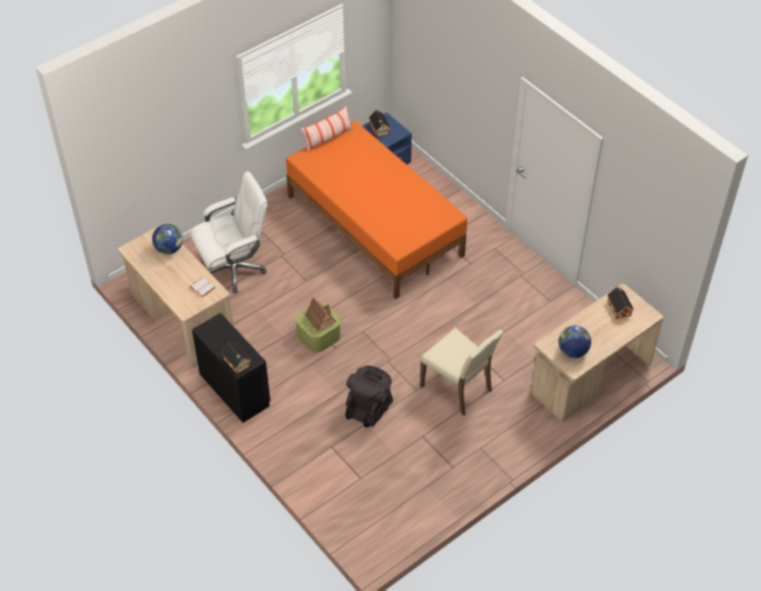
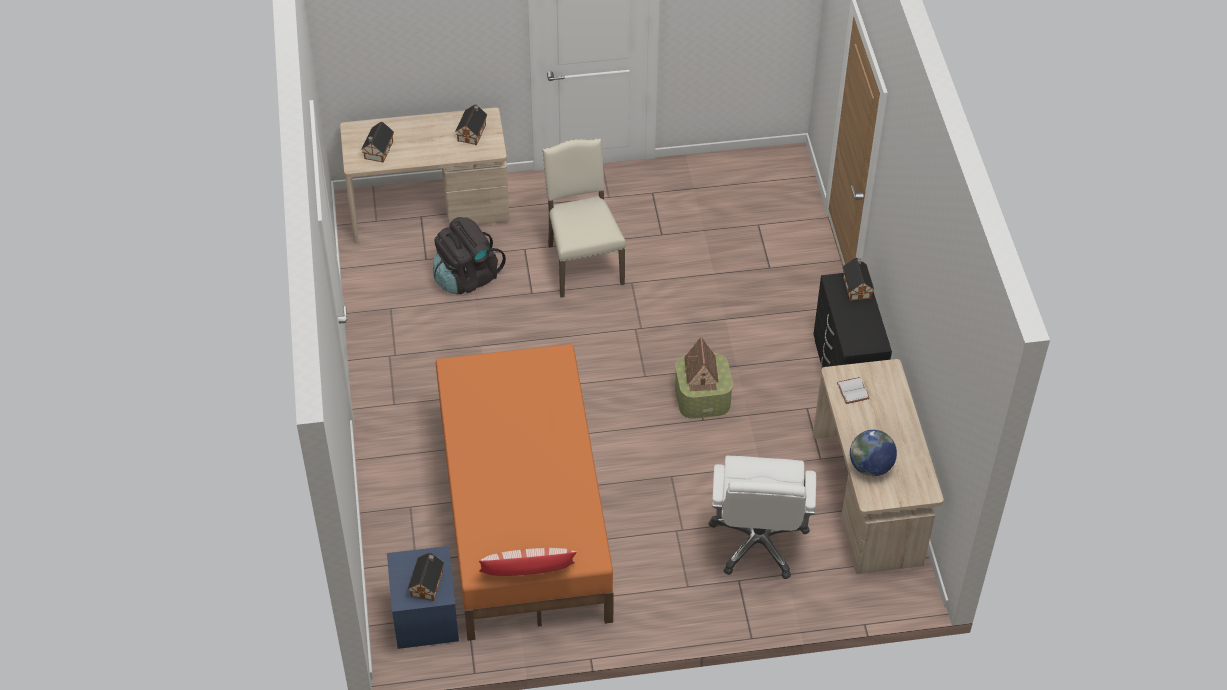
camera: 150 degrees left, 0 degrees up
(234, 268) = (758, 542): white office chair -> white office chair turned 90 degrees counterclockwise
(369, 408) = (699, 287): black backpack -> black backpack (466, 277)
(572, 351) = (472, 132): globe -> toy house

